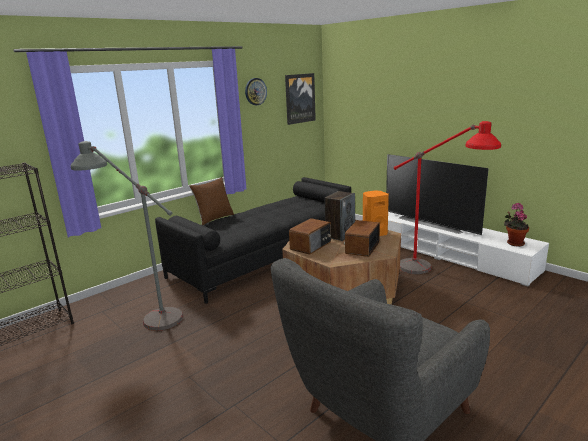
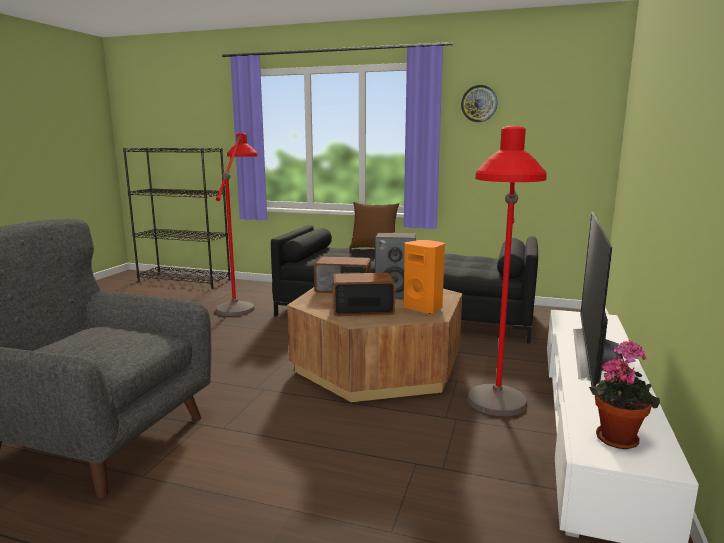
camera: 60 degrees right, 5 degrees down
(143, 313) = (241, 301): grey floor lamp -> red floor lamp
(300, 98) = (565, 119): picture -> none

